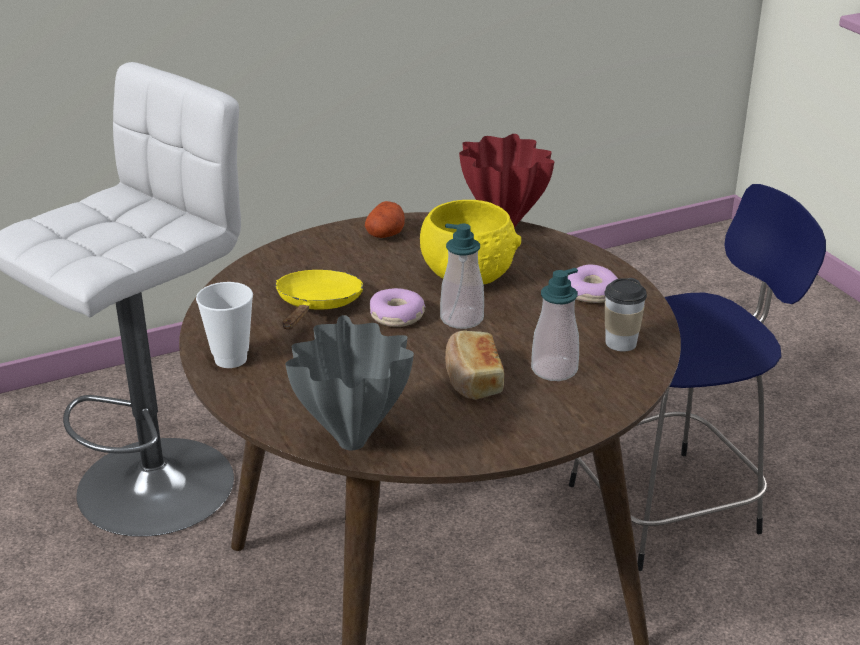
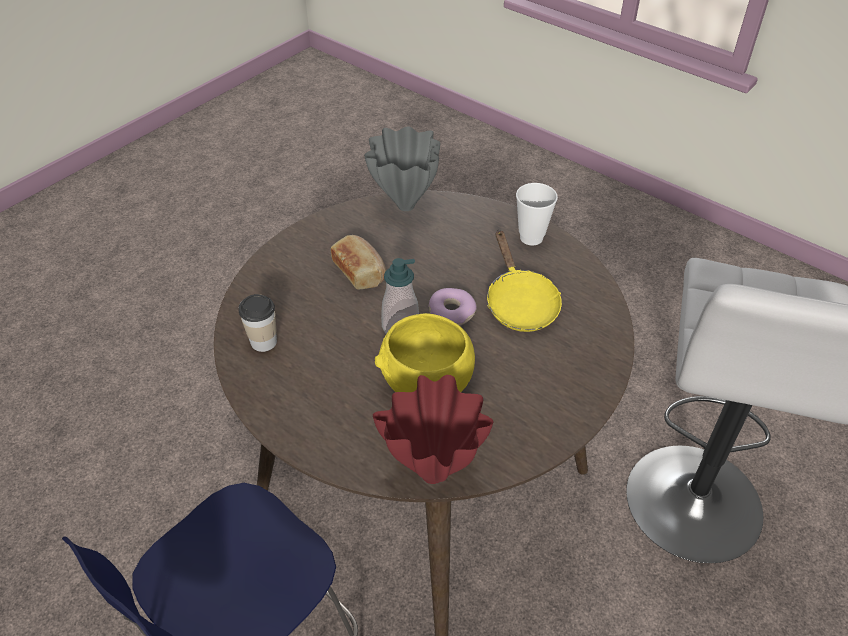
camera: 155 degrees right, 15 degrees up
(385, 234) = (540, 417): potato -> none
(554, 370) = (306, 298): soap dispenser -> none
(592, 293) = (305, 397): donut -> none

